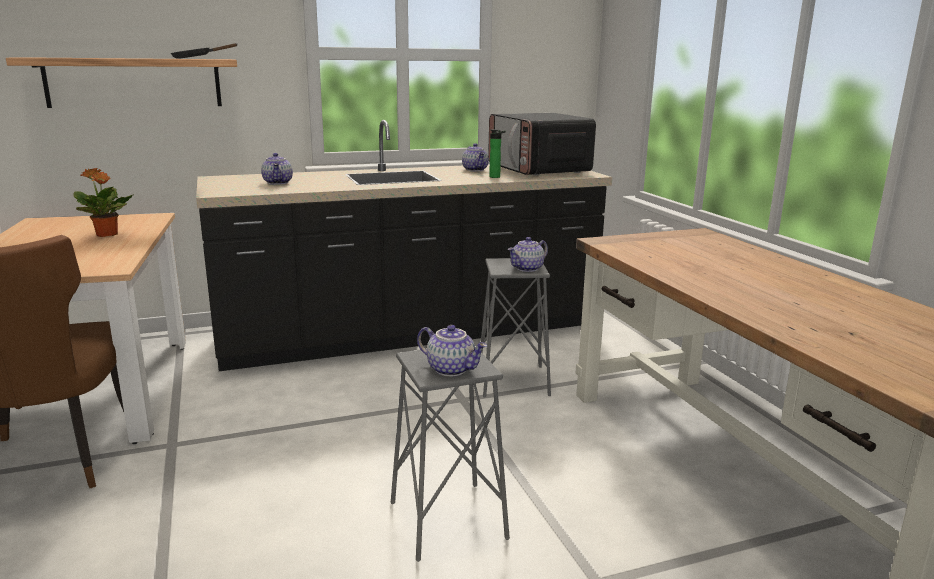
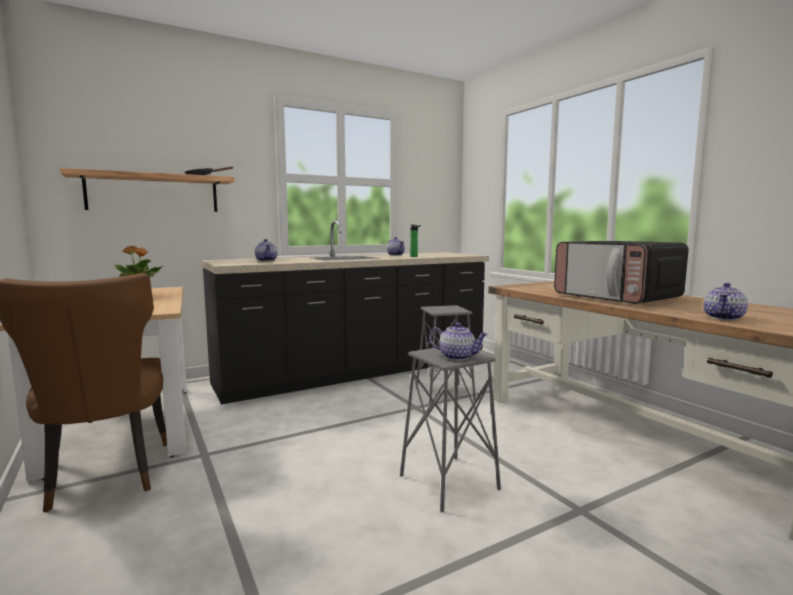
camera: 10 degrees left, 10 degrees down
(527, 268) = (454, 309): teapot -> teapot (724, 318)
(539, 170) = (437, 254): microwave -> microwave (617, 298)

